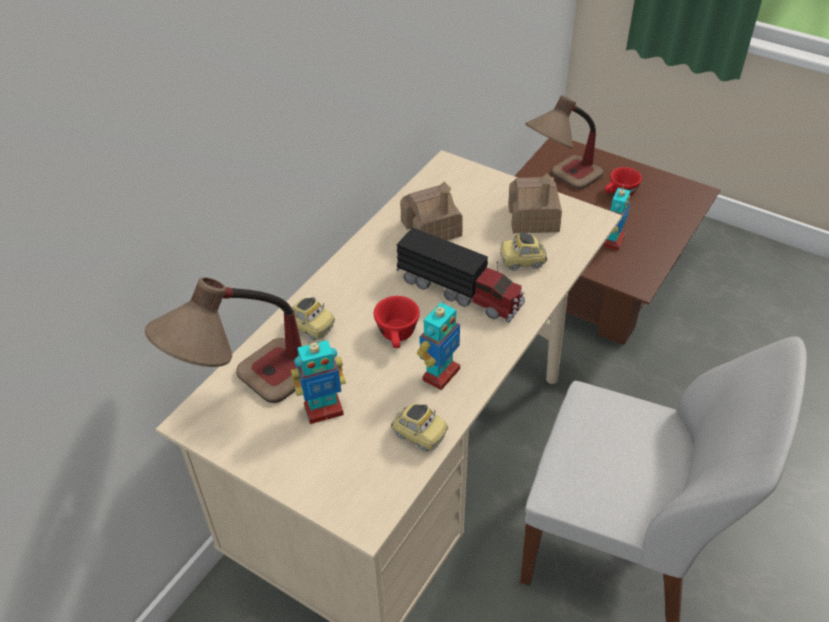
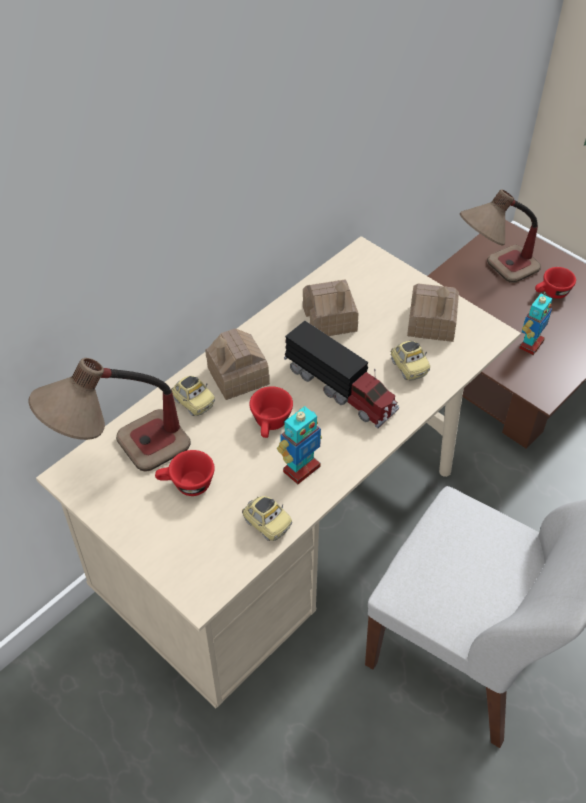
camera: 10 degrees right, 5 degrees up
(323, 410) = (186, 485): toy robot -> red cup
(351, 295) = (238, 376): none -> toy house
(522, 262) = (408, 367): toy car -> toy car turned 120 degrees counterclockwise

